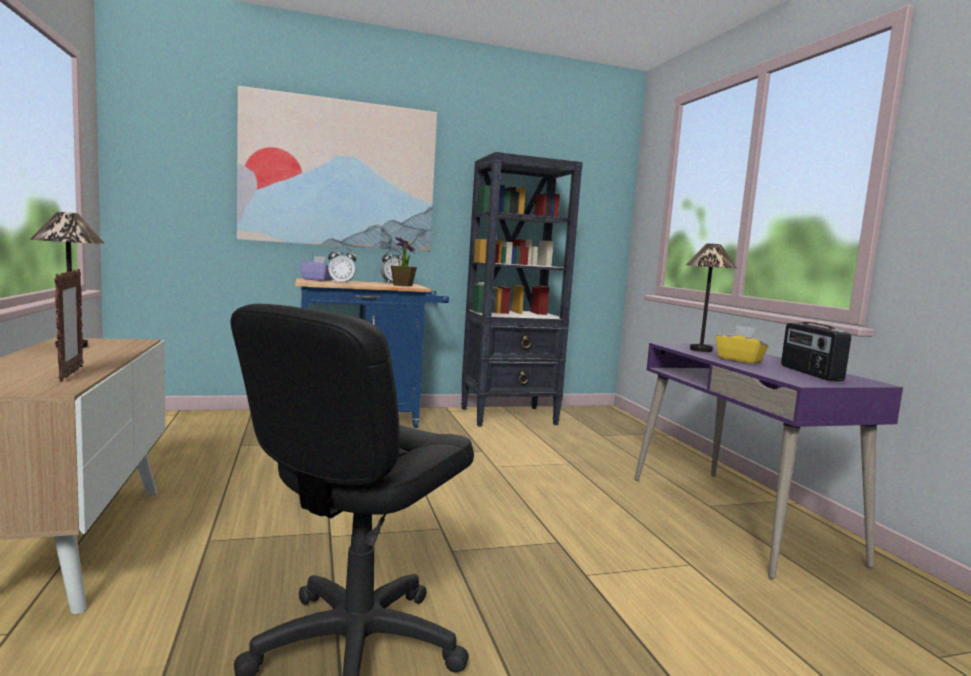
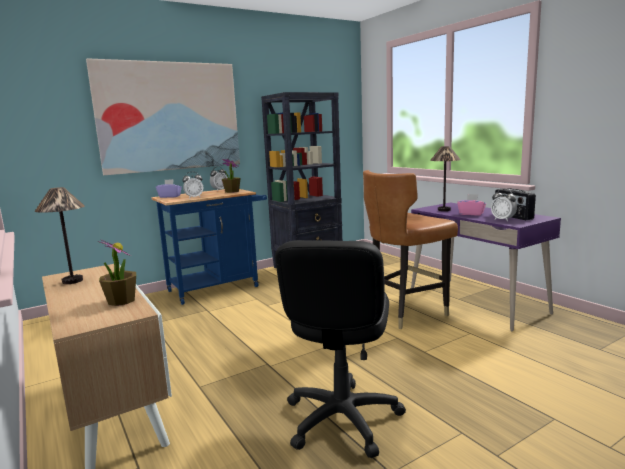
camera: 15 degrees left, 5 degrees up
(70, 374) = (121, 301): picture frame -> potted plant
(602, 507) = (405, 312): none -> brown chair
(739, 360) = (471, 214): yellow tissue box -> pink tissue box
(785, 374) = (503, 219): none -> alarm clock

